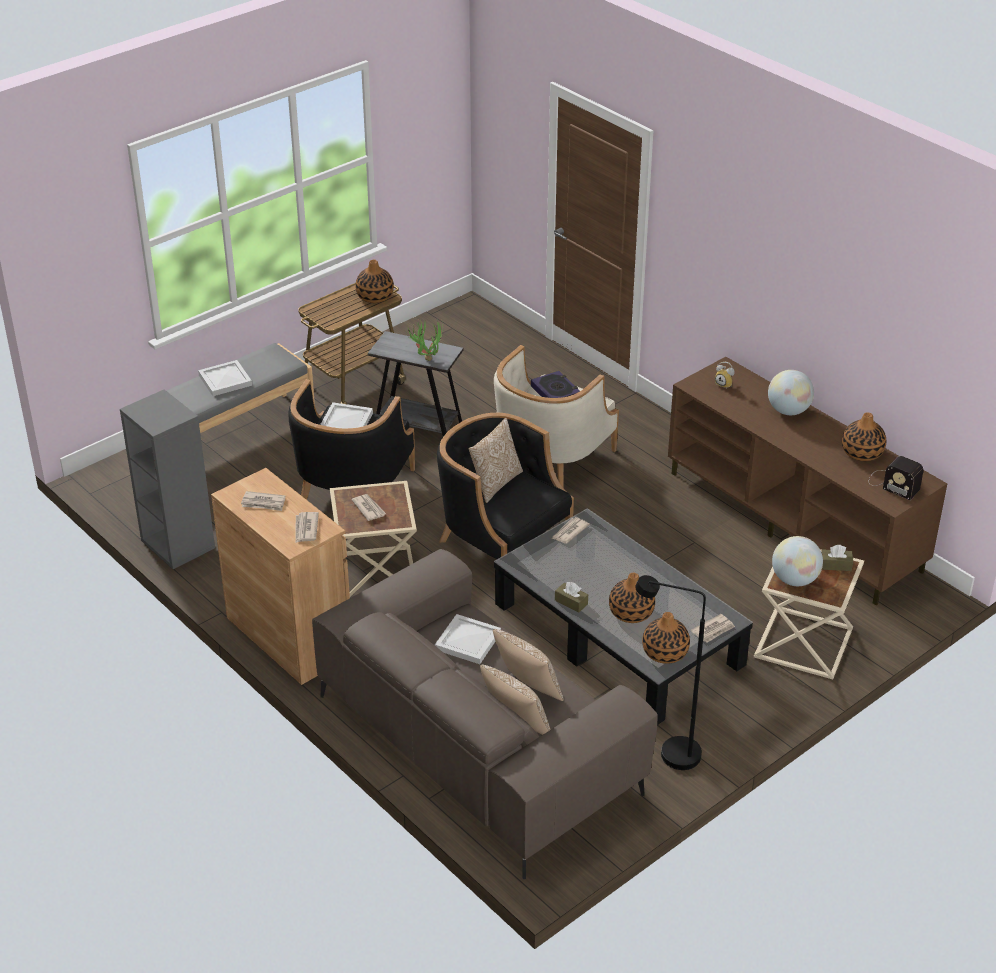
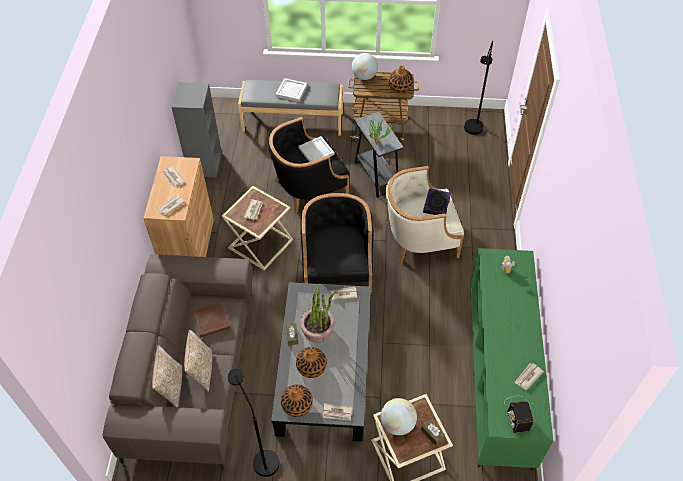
camera: 45 degrees right, 15 degrees up
(467, 641) = (210, 320): white tray -> brown tray
(468, 329) = (473, 132): none -> black floor lamp
(495, 483) = (338, 238): pillow -> none
(590, 579) = (318, 330): none -> potted plant
(788, 411) = (521, 314): globe -> globe (364, 76)
(794, 522) = (499, 376): brown tv stand -> green tv stand
(862, 453) = (528, 377): vase -> newspaper

